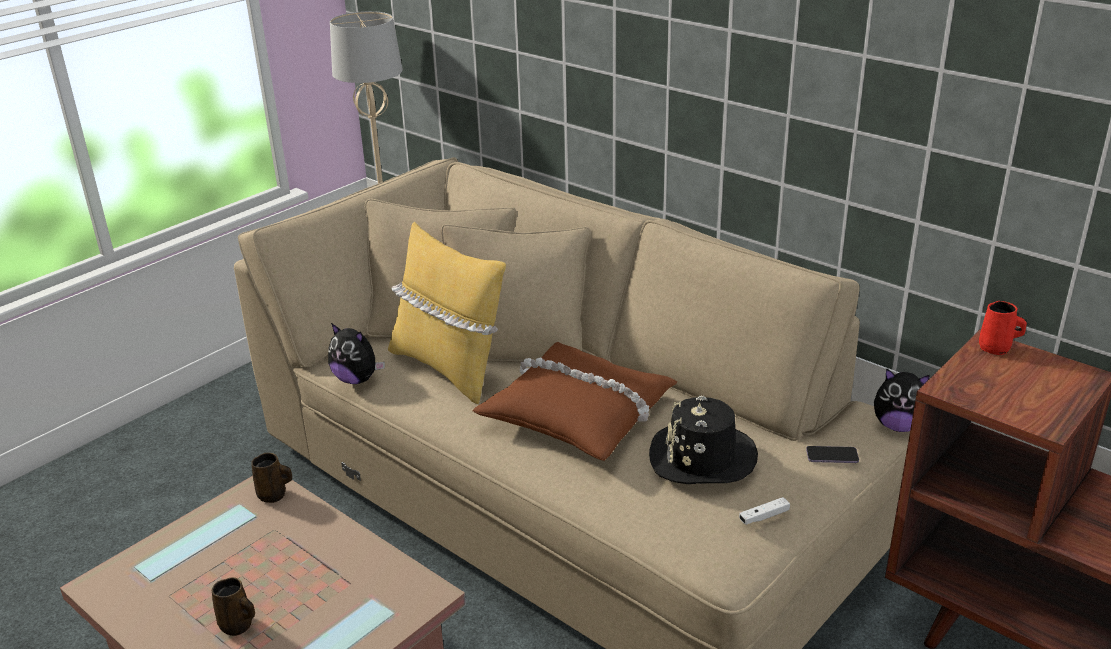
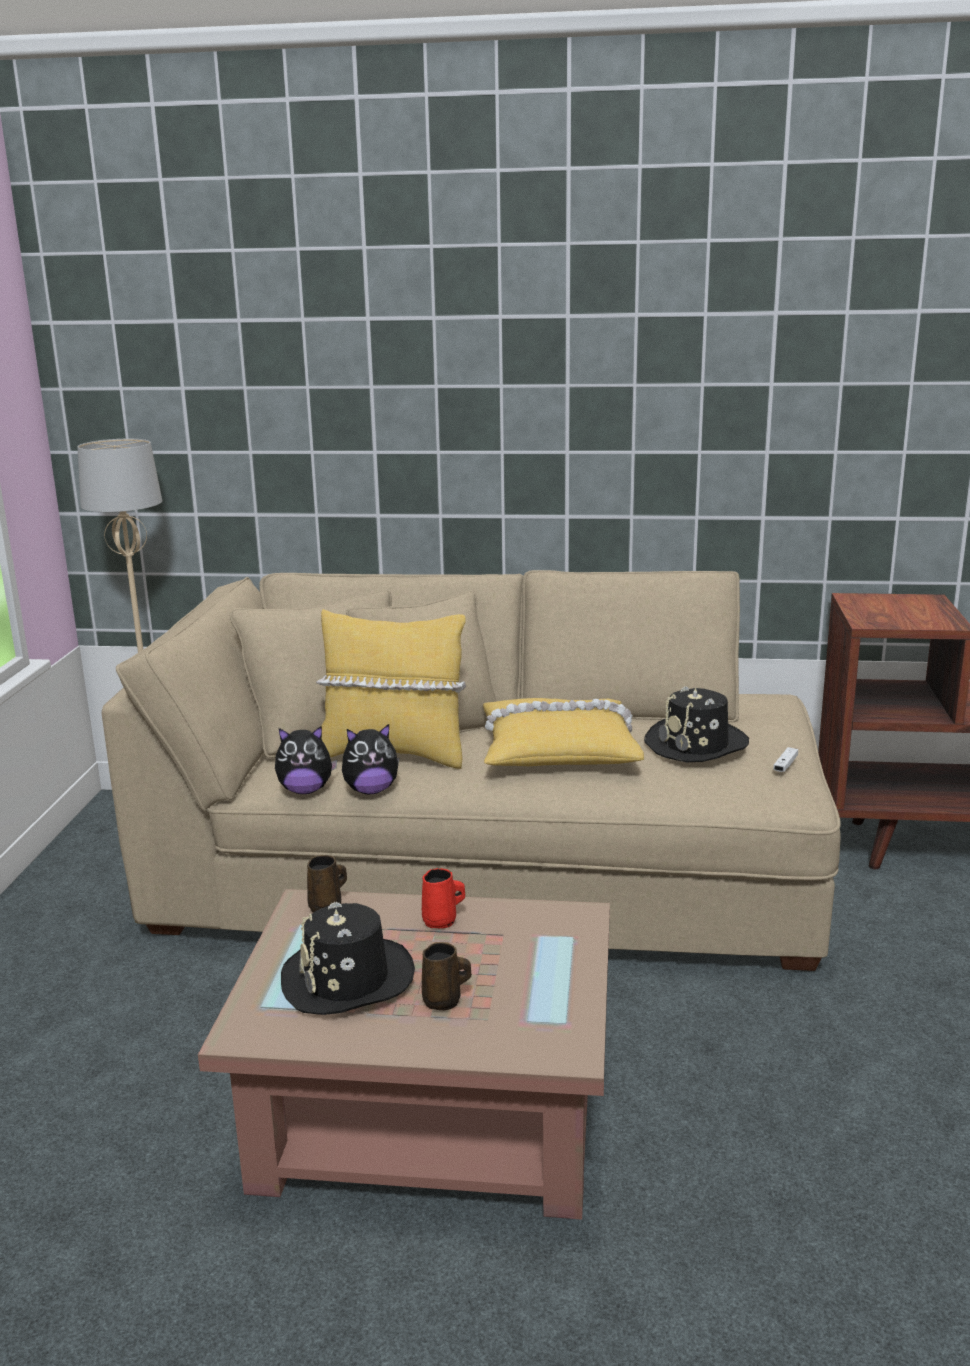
camera: 35 degrees left, 10 degrees down
(206, 571) = (347, 979): none -> black hat
(578, 413) = (558, 749): brown pillow -> yellow pillow
(832, 456) = (775, 721): phone -> none
(898, 426) = (784, 697): plush toy -> plush toy (371, 790)
(996, 349) = (859, 599): red mug -> red mug (441, 921)

